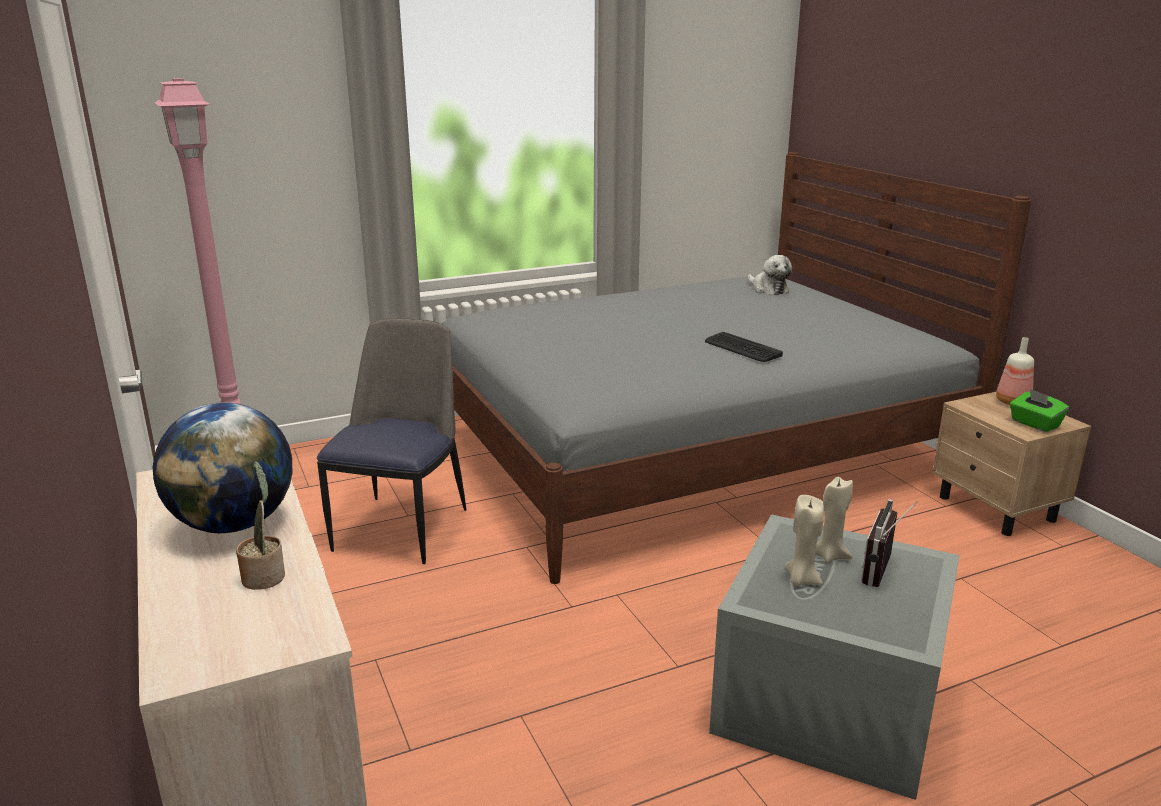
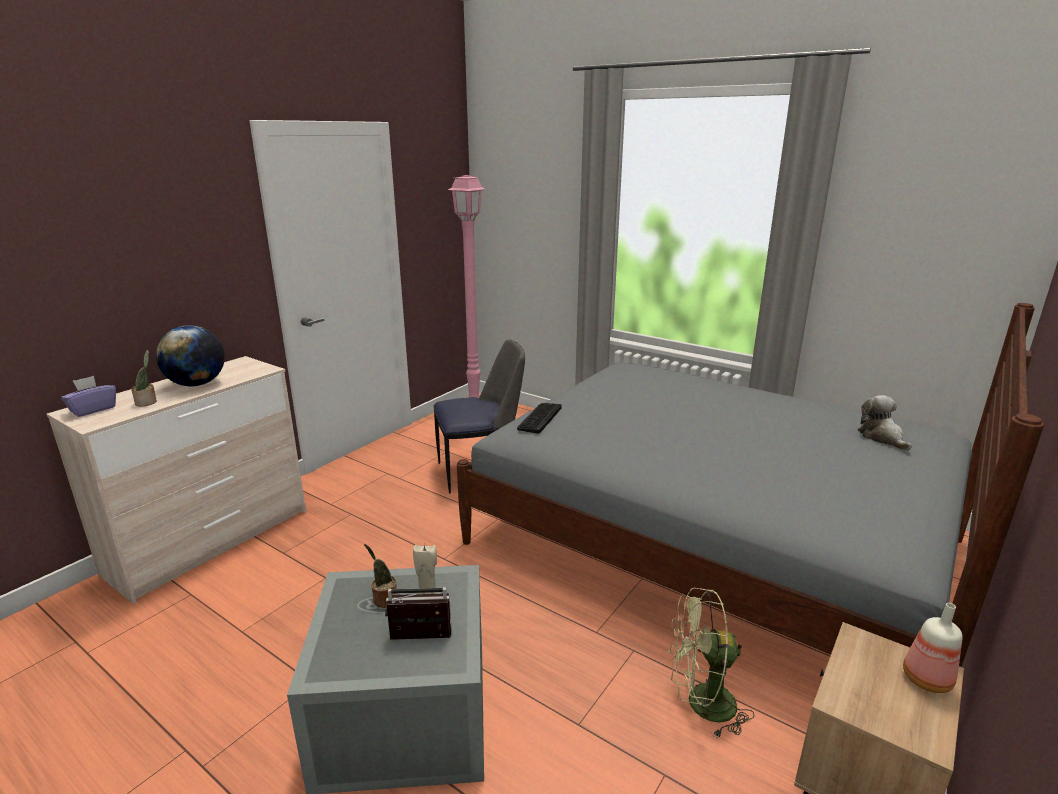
camera: 60 degrees right, 0 degrees up
(212, 639) = (93, 409): none -> purple tissue box
(742, 348) = (688, 458): keyboard -> keyboard (539, 418)
(768, 289) = (882, 437): plush toy -> plush toy turned 135 degrees clockwise
(801, 580) = (383, 599): beige candle -> potted plant
(895, 535) = (701, 705): none -> green fan
(1034, 424) = (877, 707): green tissue box -> none

